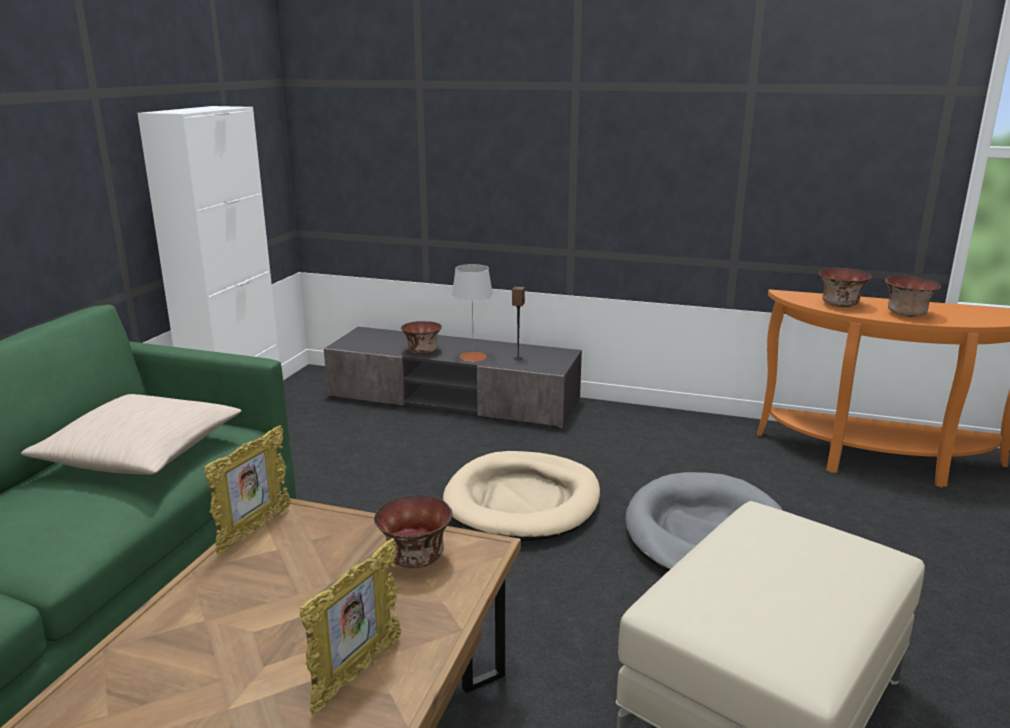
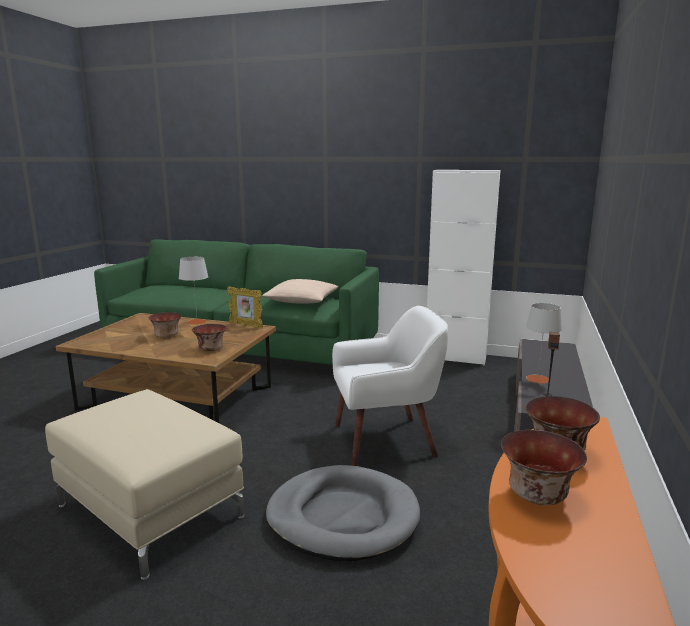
camera: 90 degrees right, 5 degrees down
(169, 613) = (197, 322): none -> grey table lamp
(356, 674) = (144, 345): picture frame -> none
(422, 352) = (534, 363): bowl -> bowl (166, 336)
(523, 502) = (385, 440): beige dog bed -> white armchair

